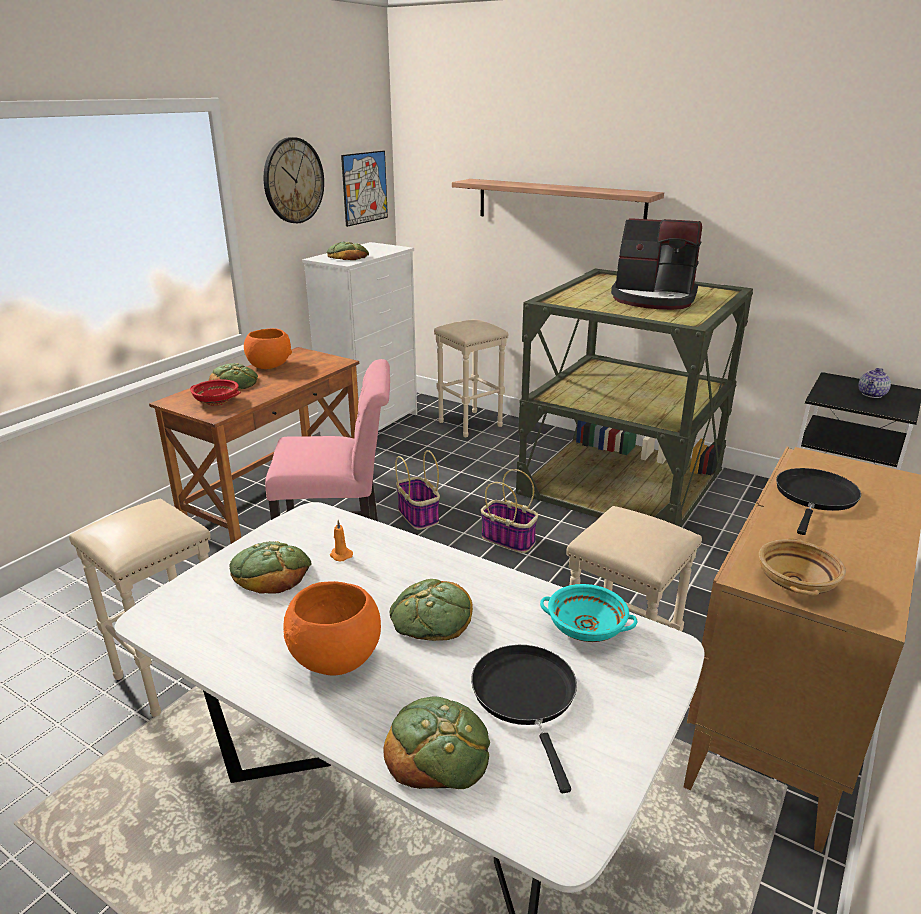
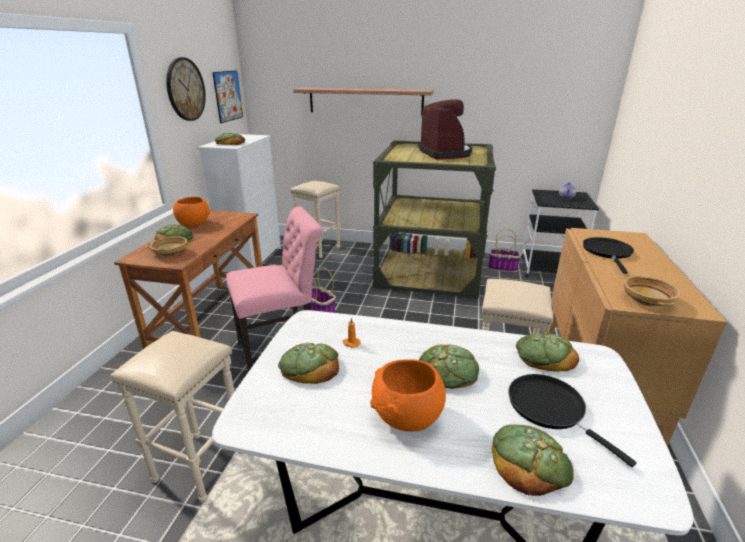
camera: 20 degrees left, 0 degrees up
(216, 401) = (170, 253): red bowl -> beige bowl
(509, 539) = (386, 316): basket -> basket (503, 267)
(585, 628) = (544, 355): turquoise bowl -> bread
(654, 299) = (445, 153): coffee machine -> coffee machine turned 105 degrees counterclockwise

